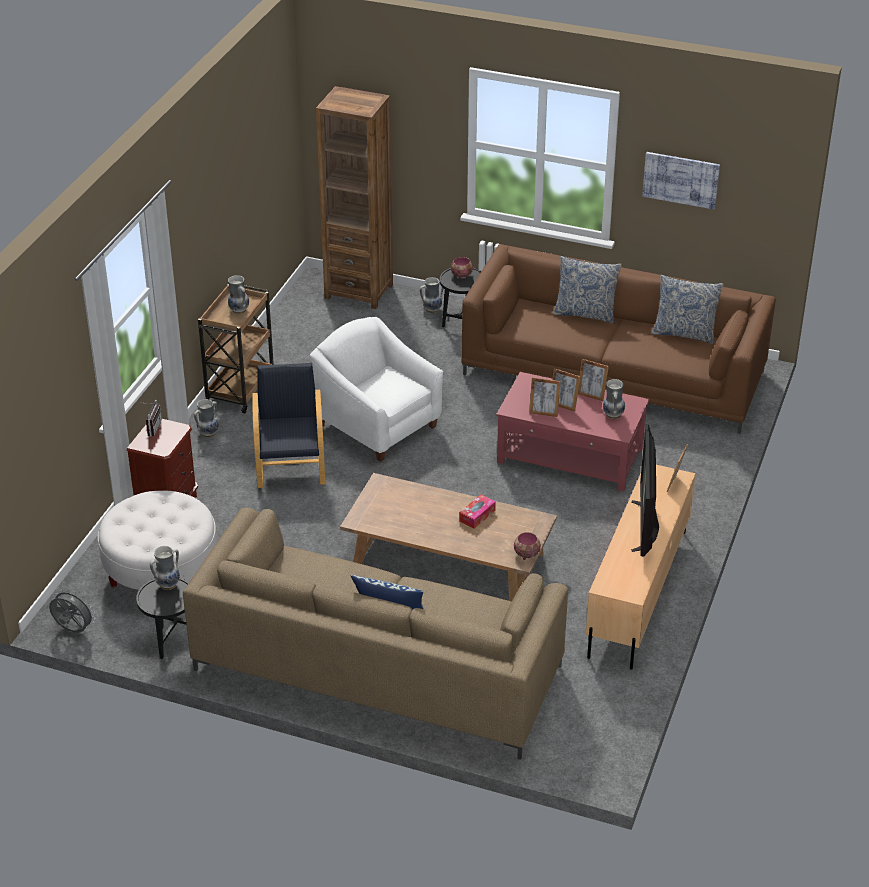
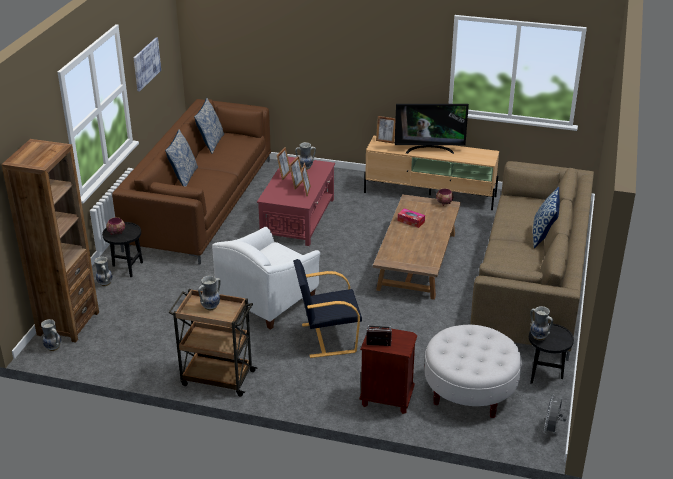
camera: 95 degrees left, 5 degrees down
(208, 433) = (283, 389): vase -> vase (53, 347)

